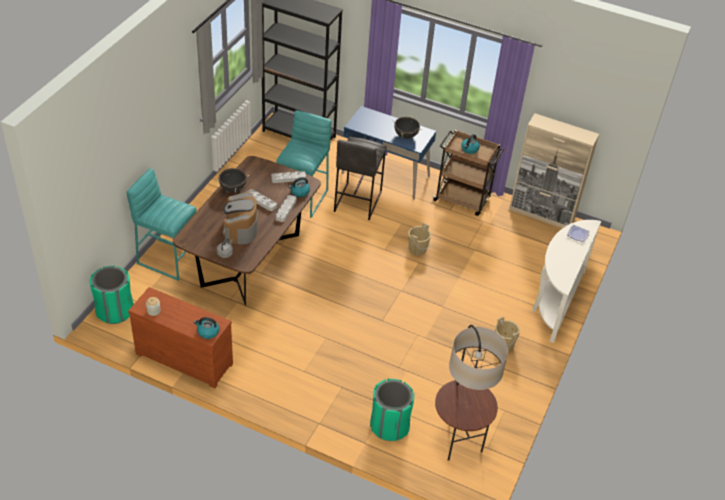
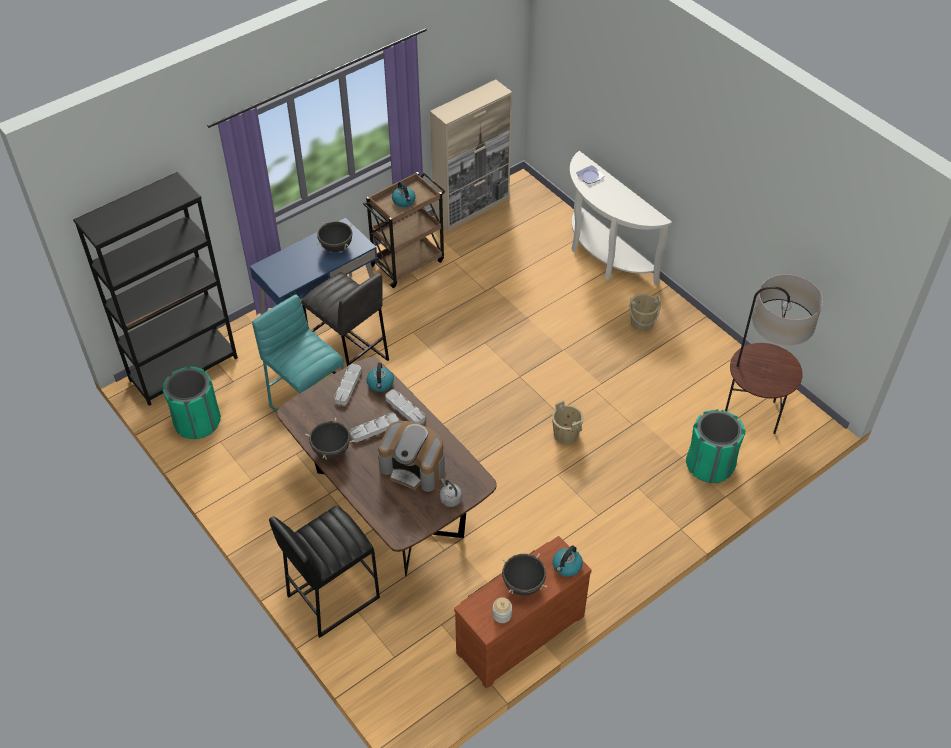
camera: 60 degrees left, 5 degrees up
(115, 311) = (396, 691): green trash can -> green trash can (197, 422)
(168, 259) = (332, 596): turquoise stool -> black stool
(182, 314) = (523, 584): none -> black cooking pot
(417, 249) = (463, 335): beige bucket -> beige bucket (566, 435)

